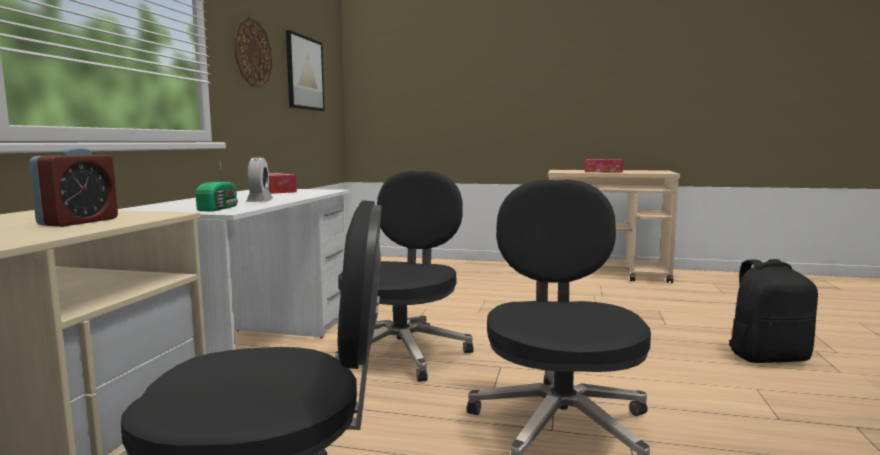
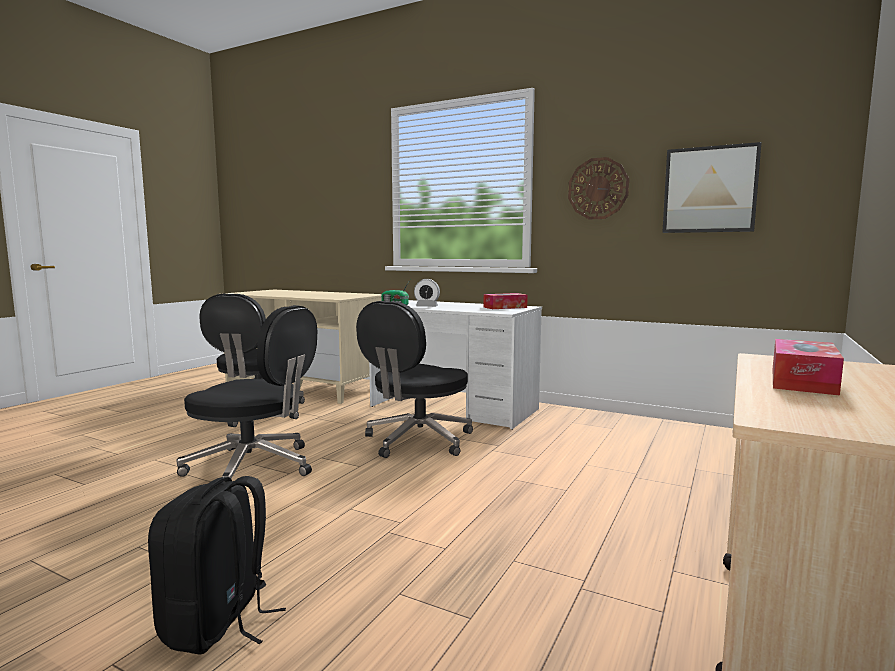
camera: 105 degrees right, 0 degrees up
(79, 222) = (326, 296): alarm clock -> none
(403, 352) = (417, 441): black office chair -> black office chair turned 90 degrees clockwise

